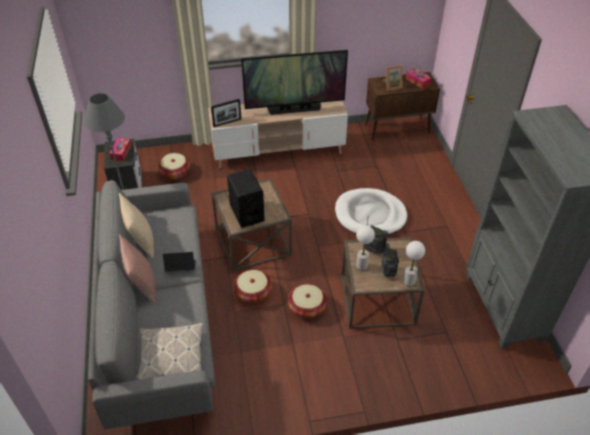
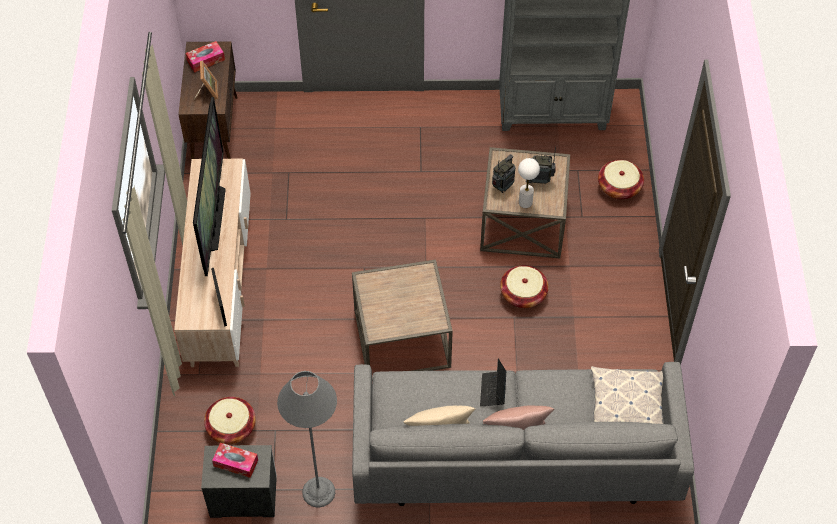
camera: 80 degrees left, 10 degrees up
(246, 213) = (415, 306): black speaker -> none
(253, 293) = (490, 348): basket -> basket (619, 187)
(370, 215) = (383, 200): white dog bed -> none
(409, 281) = (555, 164): white table lamp -> none

